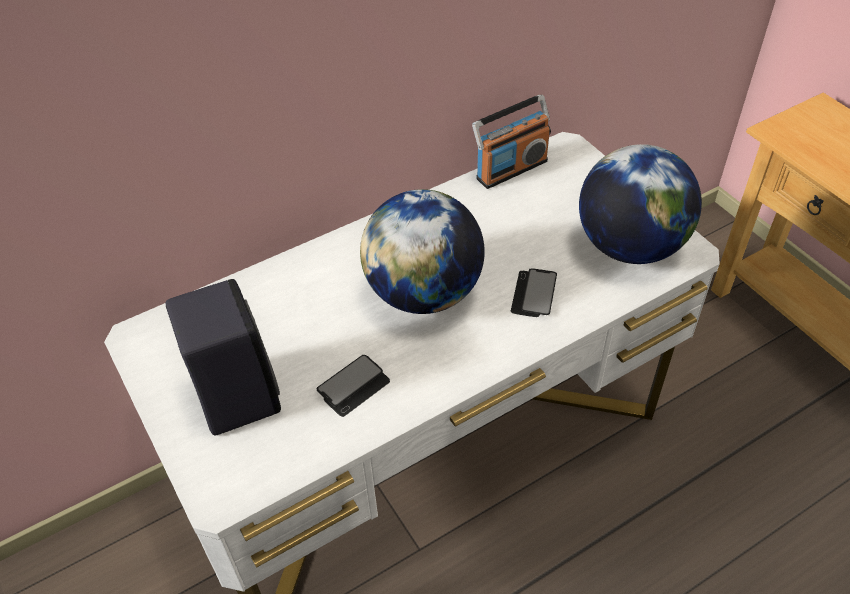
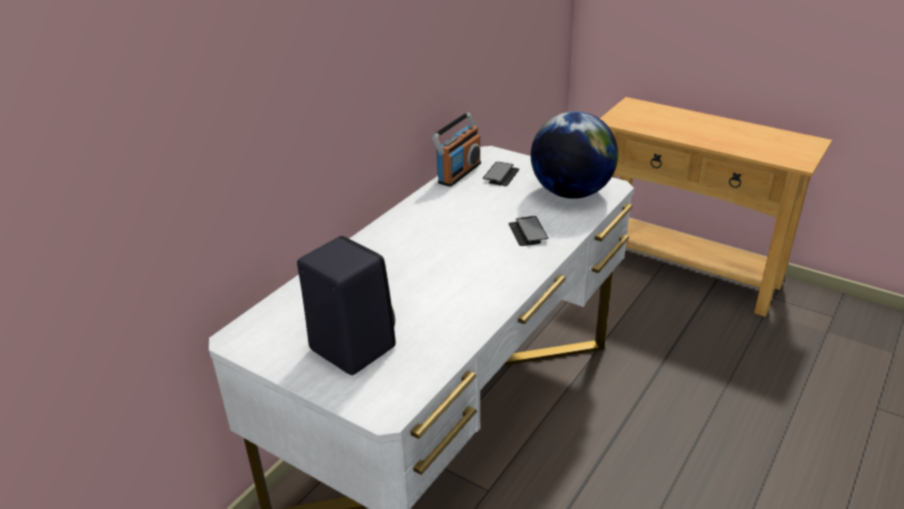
camera: 25 degrees left, 15 degrees down
(353, 386) = (439, 316): phone -> phone (501, 175)
(423, 293) = (449, 252): globe -> none

